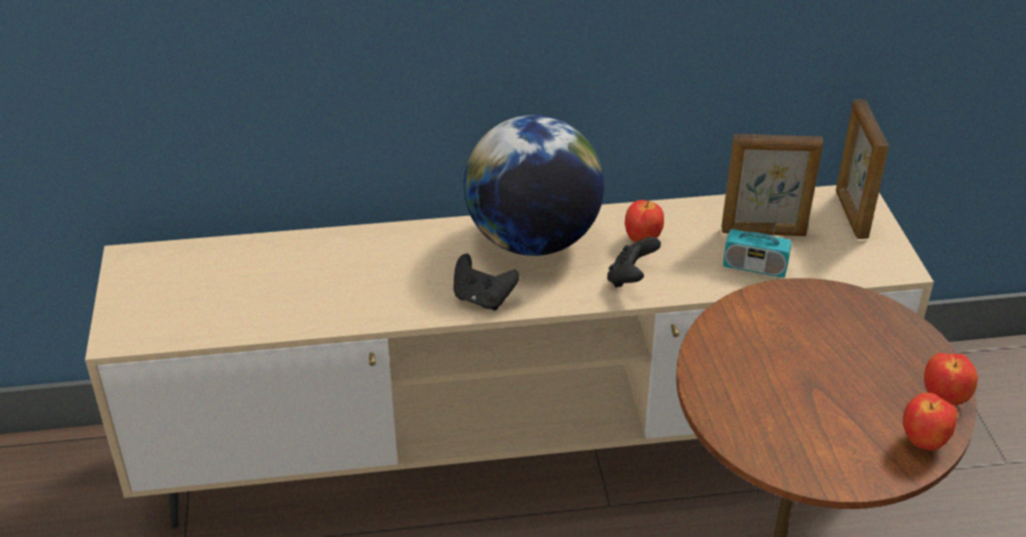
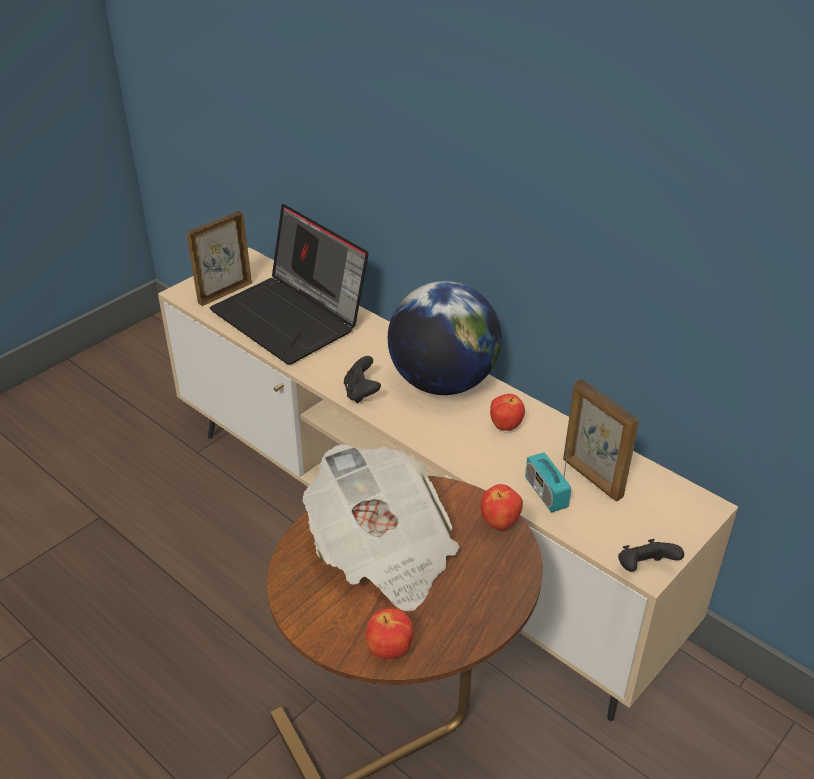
camera: 50 degrees right, 0 degrees up
(290, 281) = (292, 318): none -> laptop
(630, 278) = (458, 442): black game controller -> black game controller (644, 569)
(793, 384) = (383, 553): none -> newspaper
(851, 214) = (677, 513): picture frame -> picture frame (224, 293)
(945, 399) = (453, 642): apple -> apple (500, 523)

